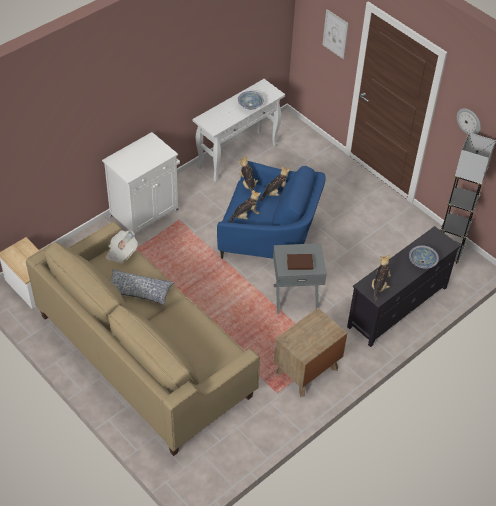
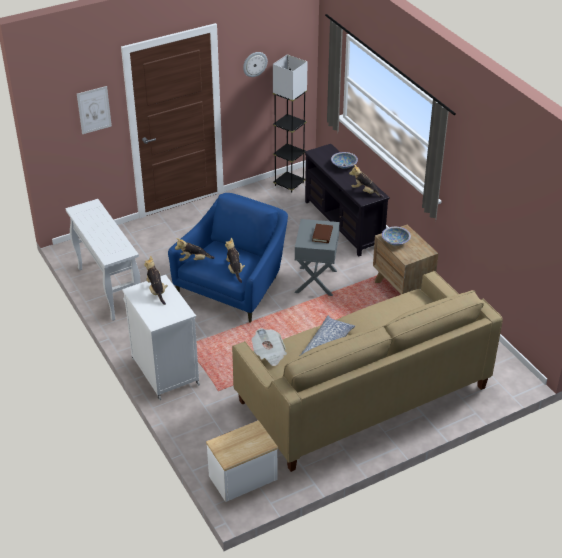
camera: 75 degrees left, 10 degrees down
(250, 105) = (102, 223): bowl -> bowl (395, 241)
(275, 193) = (212, 244): plush toy -> plush toy (156, 291)

